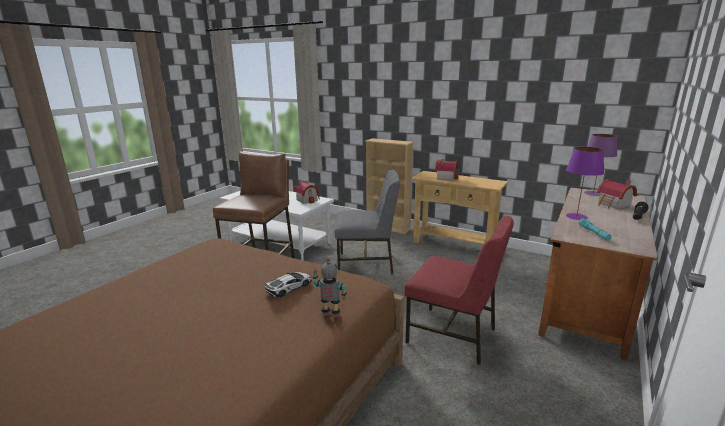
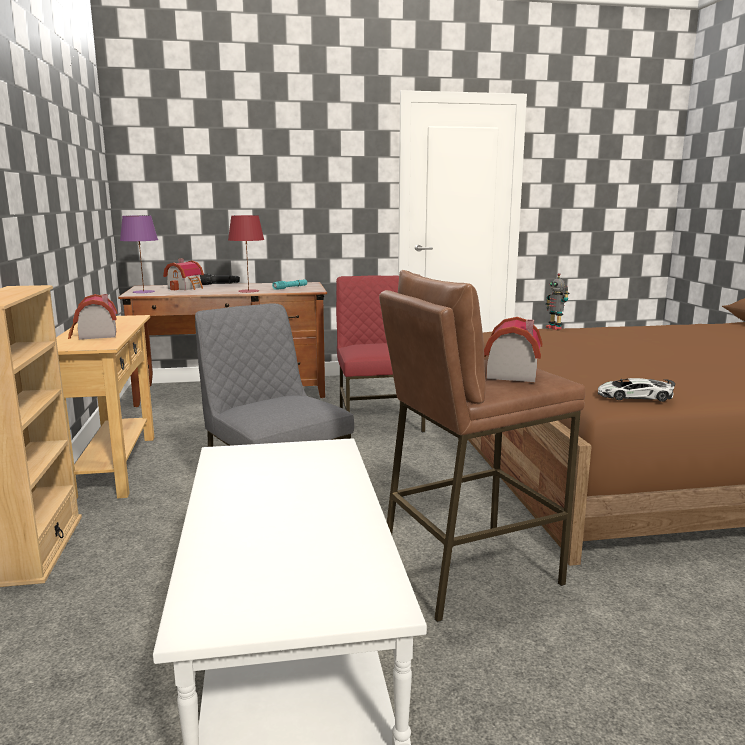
camera: 130 degrees left, 5 degrees down
(289, 287) = (568, 335): toy car -> toy car (634, 396)
(308, 200) = (247, 466): toy house -> toy house (507, 374)
(577, 216) = (248, 291): purple table lamp -> red table lamp

